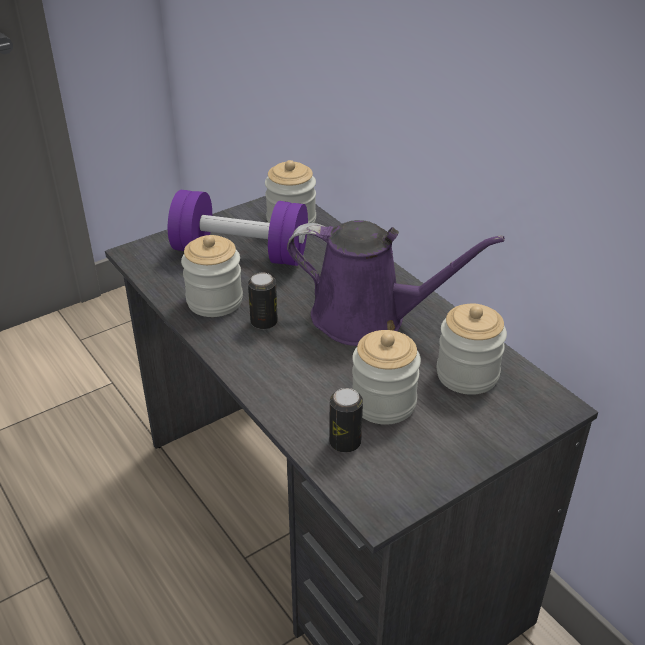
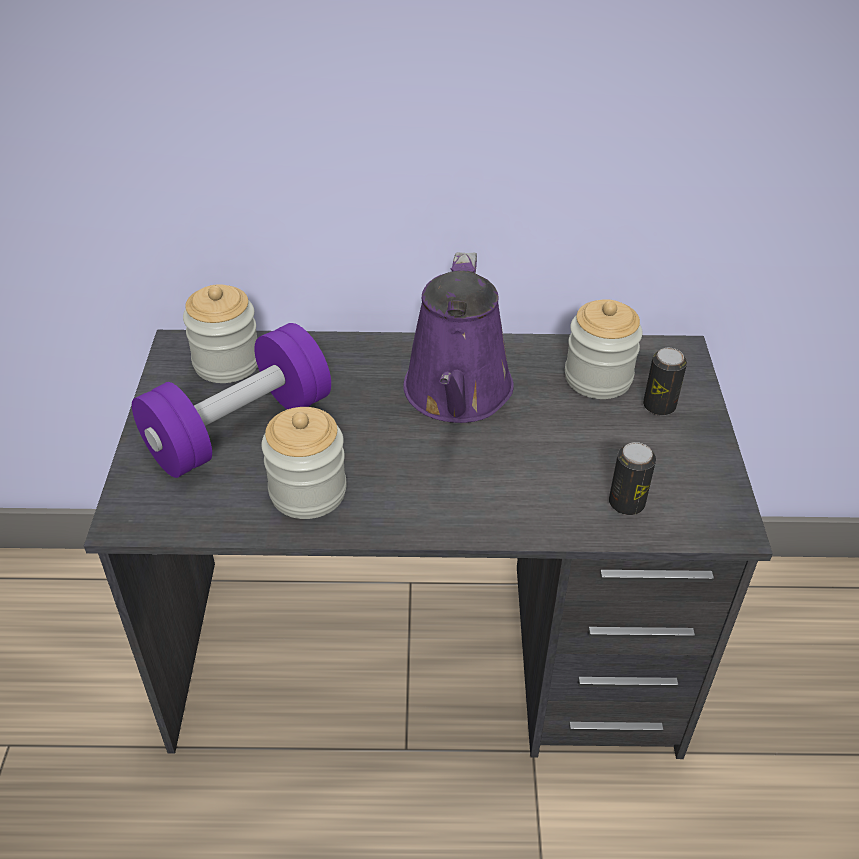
camera: 55 degrees left, 5 degrees up
(264, 322) = (388, 471): can -> can (659, 406)
(368, 318) = (457, 395): purple watering can -> purple watering can turned 135 degrees clockwise
(383, 403) = (592, 449): jar -> none

